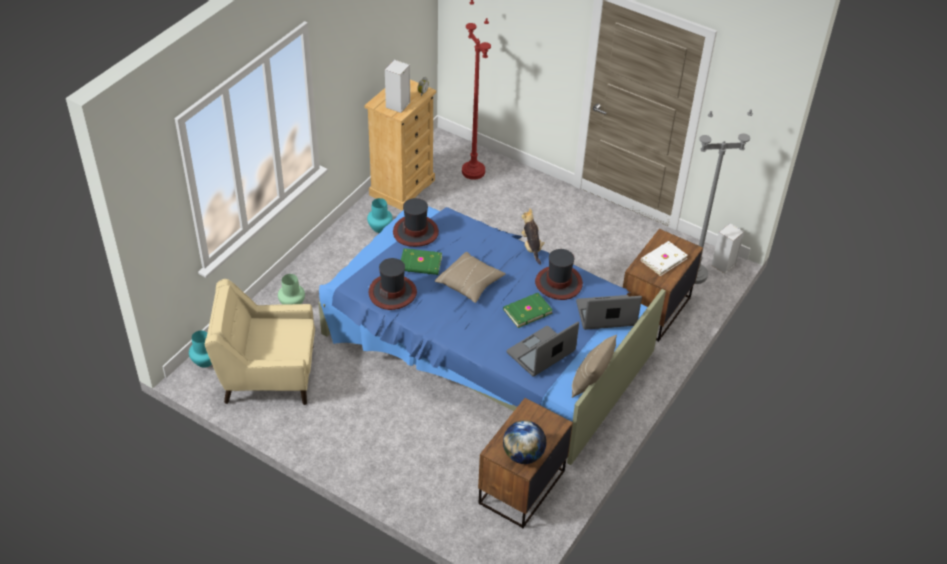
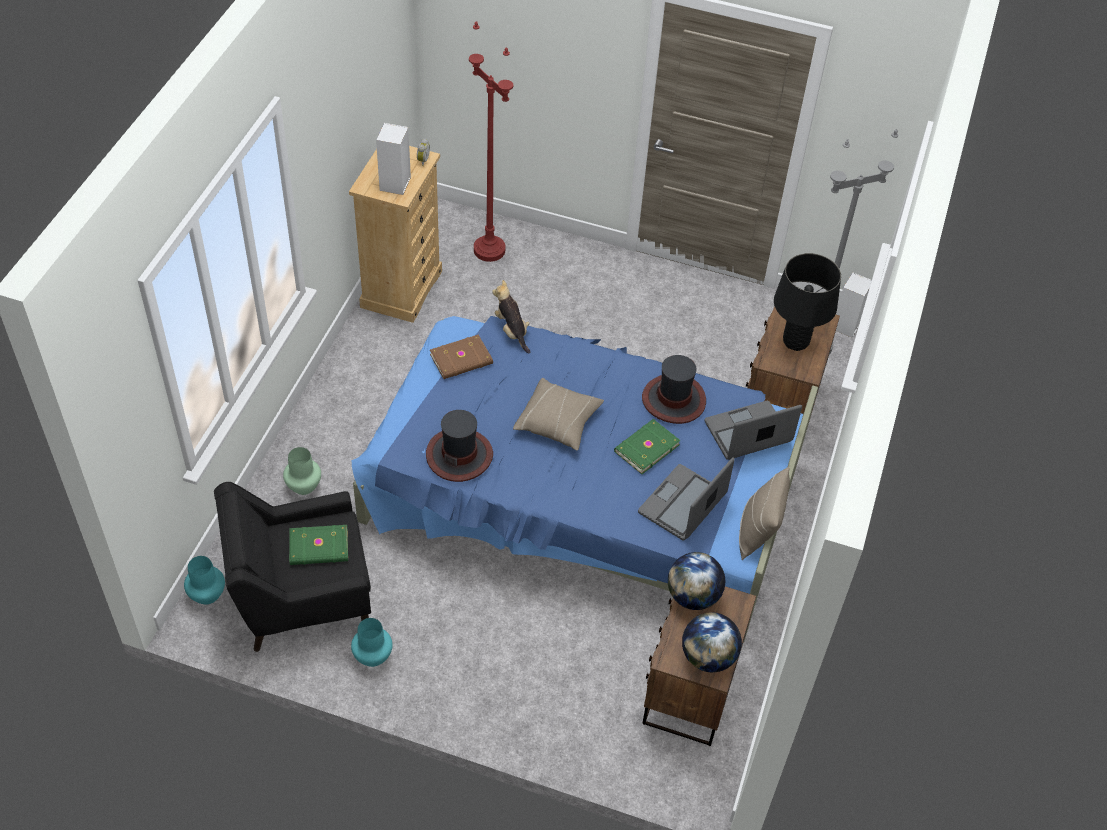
camera: 15 degrees left, 5 degrees up
(267, 374) = (301, 596): beige armchair -> black armchair
(380, 228) = (390, 353): turquoise vase -> turquoise vase (373, 657)
(416, 232) = (462, 360): hat -> brown book
(420, 264) = (484, 406): green book -> green book (319, 548)
(526, 413) = (693, 596): none -> globe
(531, 247) = (622, 354): plush toy -> plush toy (512, 331)
(663, 259) = (795, 341): white book -> black table lamp

